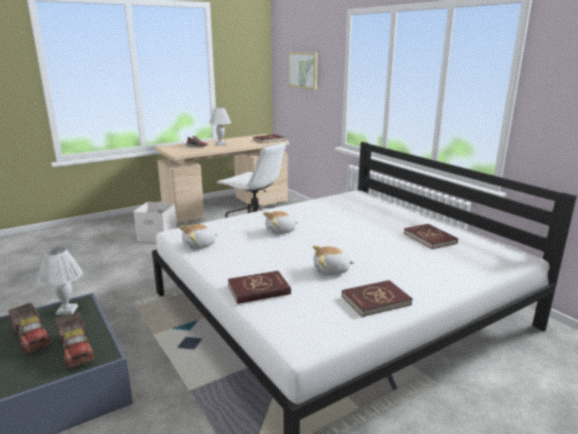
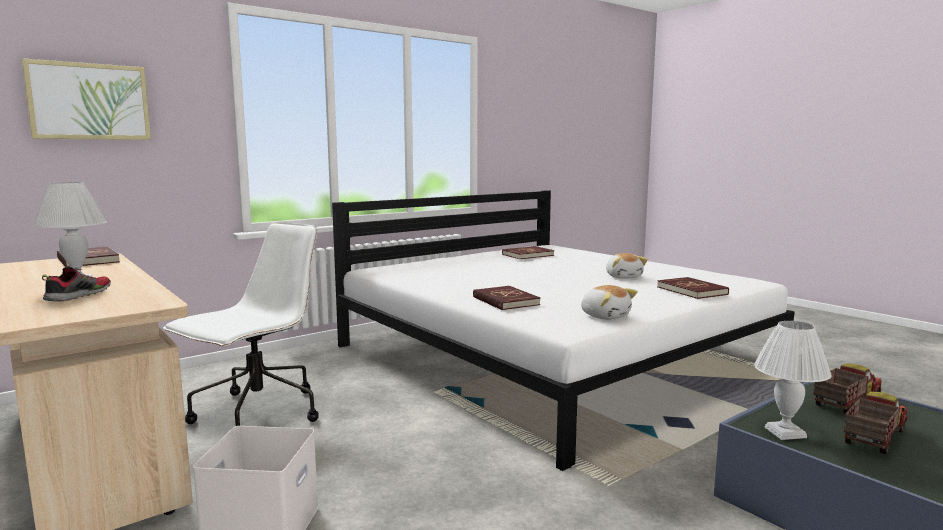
camera: 95 degrees left, 10 degrees down
(281, 231) = (531, 290): plush toy -> none
(375, 300) = (665, 269): red book -> red book (505, 301)

